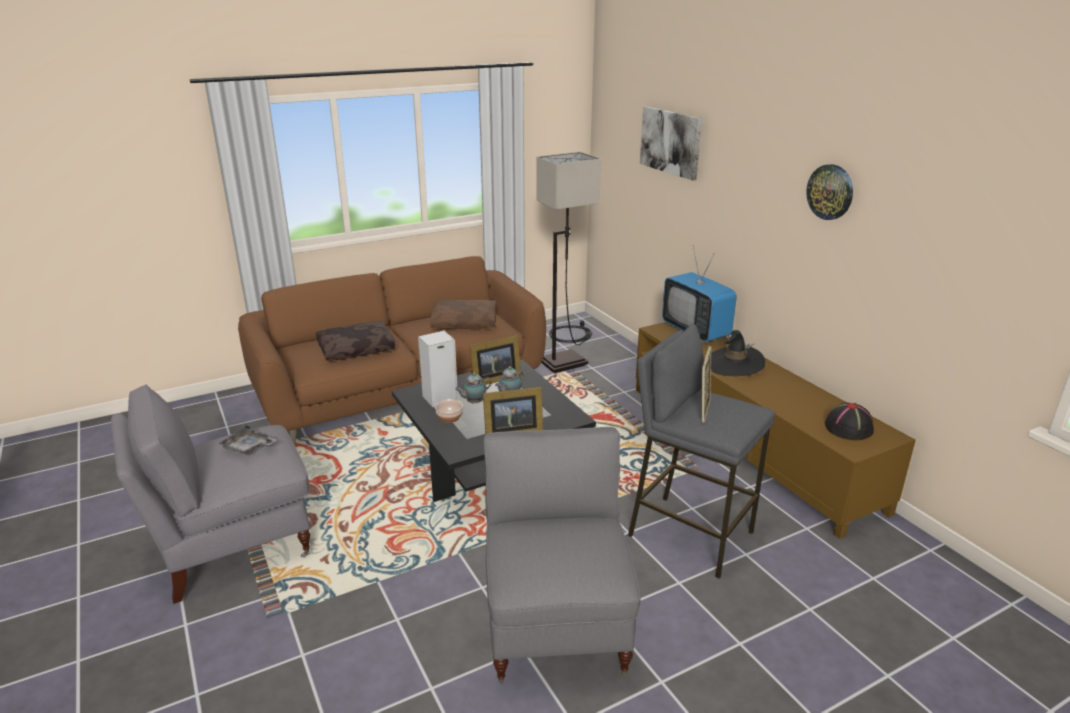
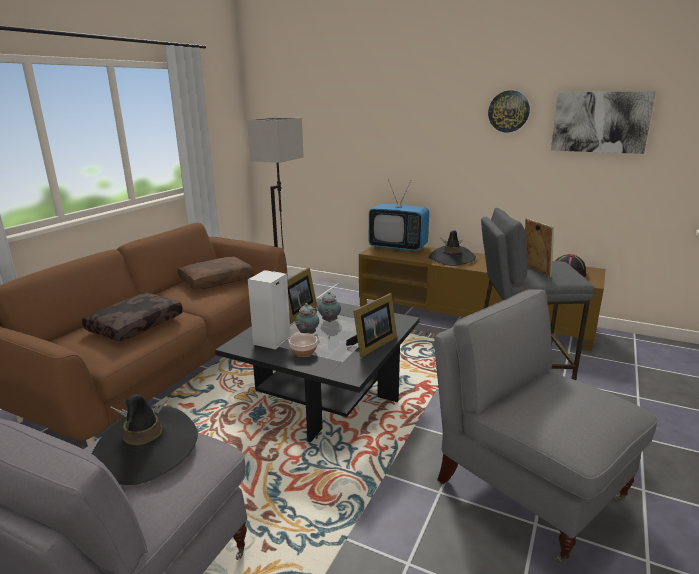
camera: 35 degrees left, 5 degrees down
(248, 448) = (145, 449): grey tray -> black hat
(671, 142) = (341, 105): picture -> picture (600, 122)

